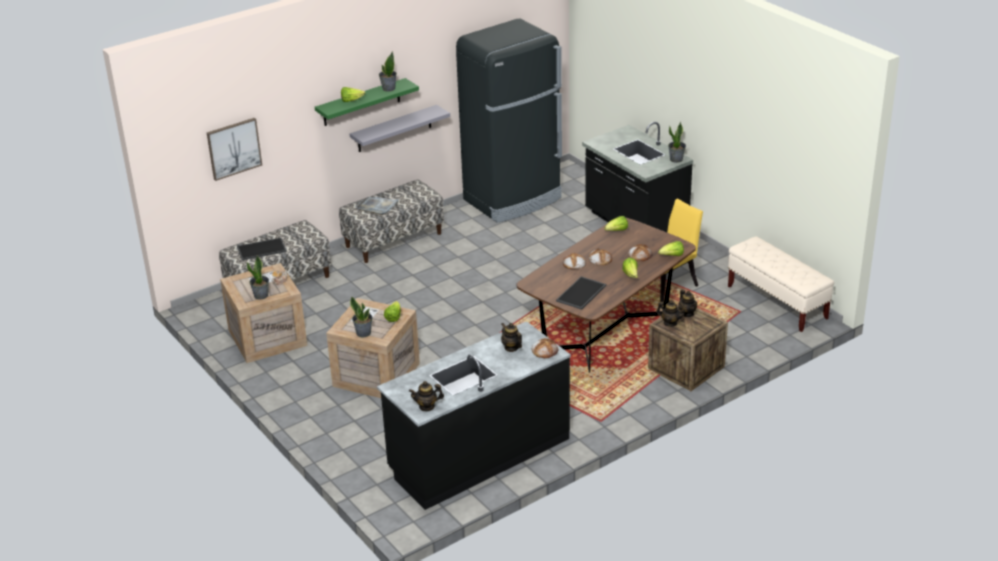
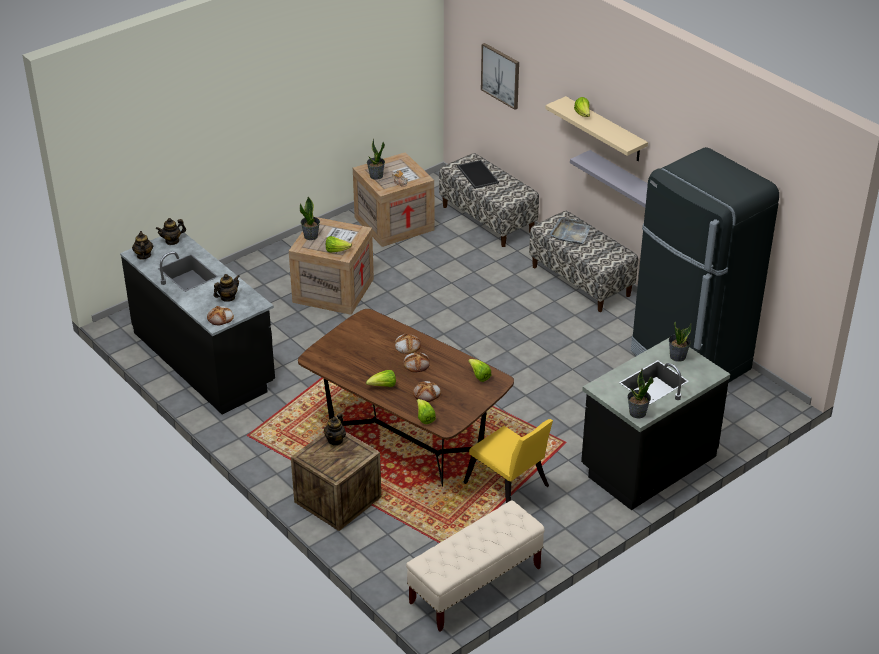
camera: 85 degrees right, 5 degrees up
(361, 102) = (605, 129): green shelf -> beige shelf
(388, 88) = (616, 134): potted plant -> potted plant (677, 356)
(581, 293) = (346, 352): tray -> none
(687, 313) = (354, 453): teapot -> teapot (172, 241)

